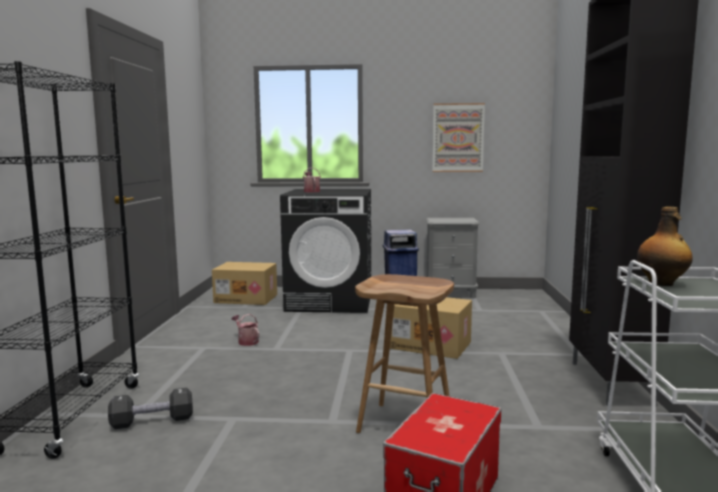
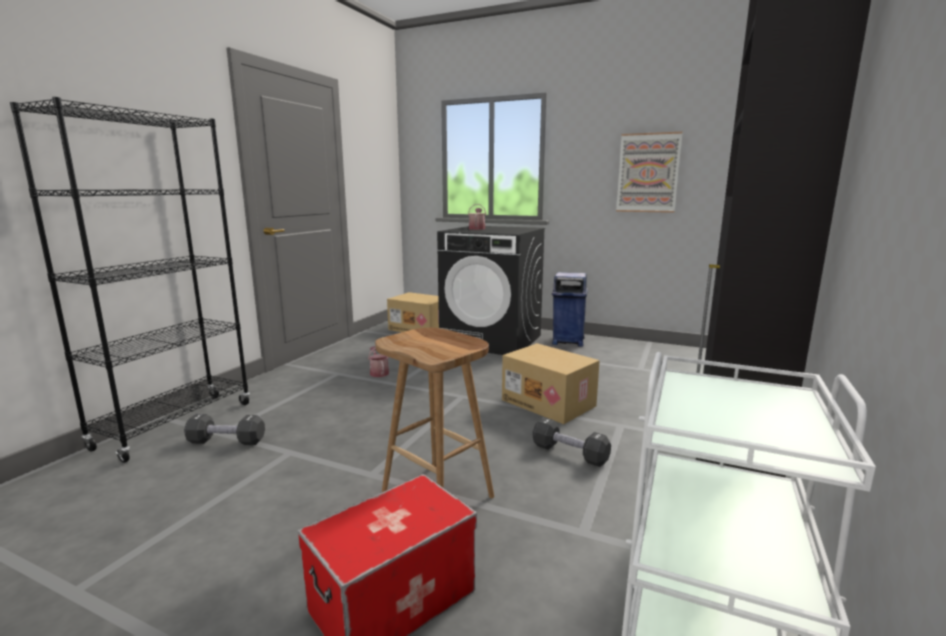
camera: 20 degrees right, 5 degrees up
(451, 293) = (624, 345): grey nightstand -> none
(481, 378) = (570, 453): none -> black dumbbell
(661, 283) = (709, 390): bottle -> none

